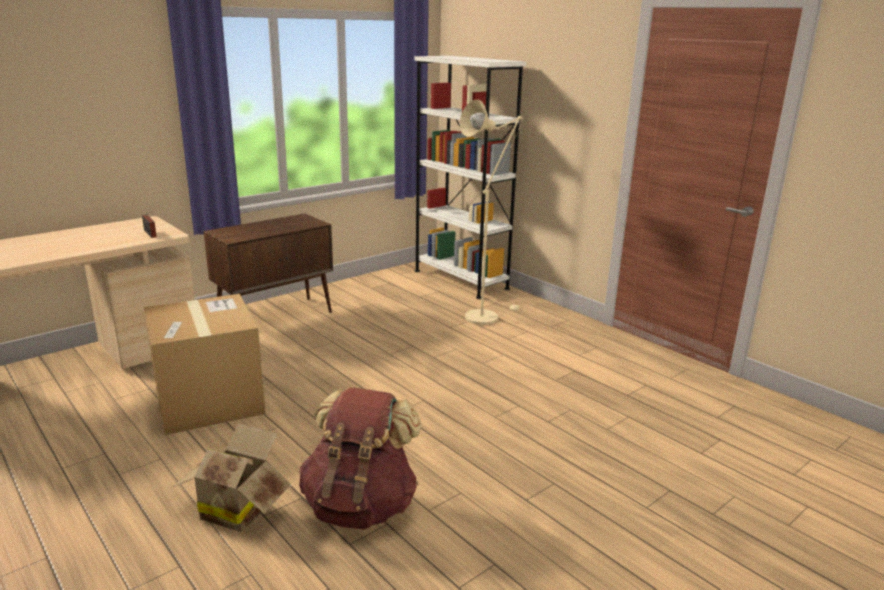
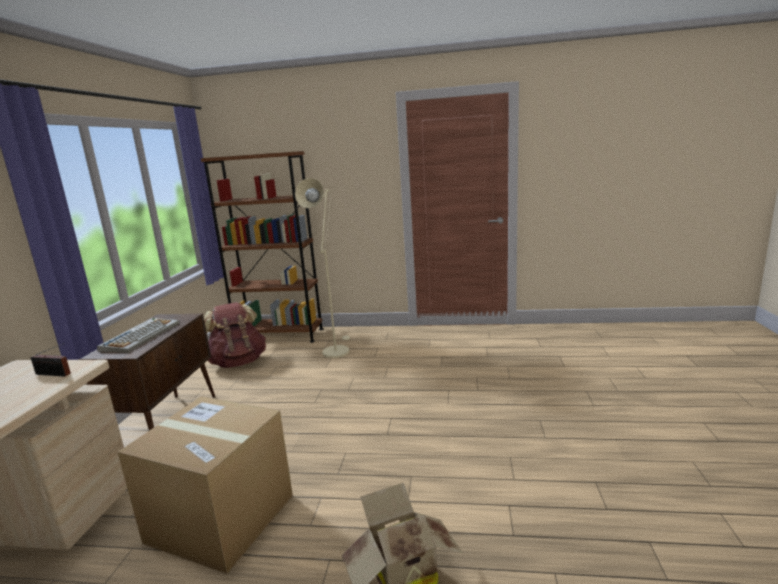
camera: 40 degrees left, 5 degrees down
(261, 228) = (141, 336): none -> keyboard
(361, 505) = (474, 506): brown backpack -> brown backpack (238, 362)
(460, 279) = (279, 335): white bookcase -> brown bookcase

